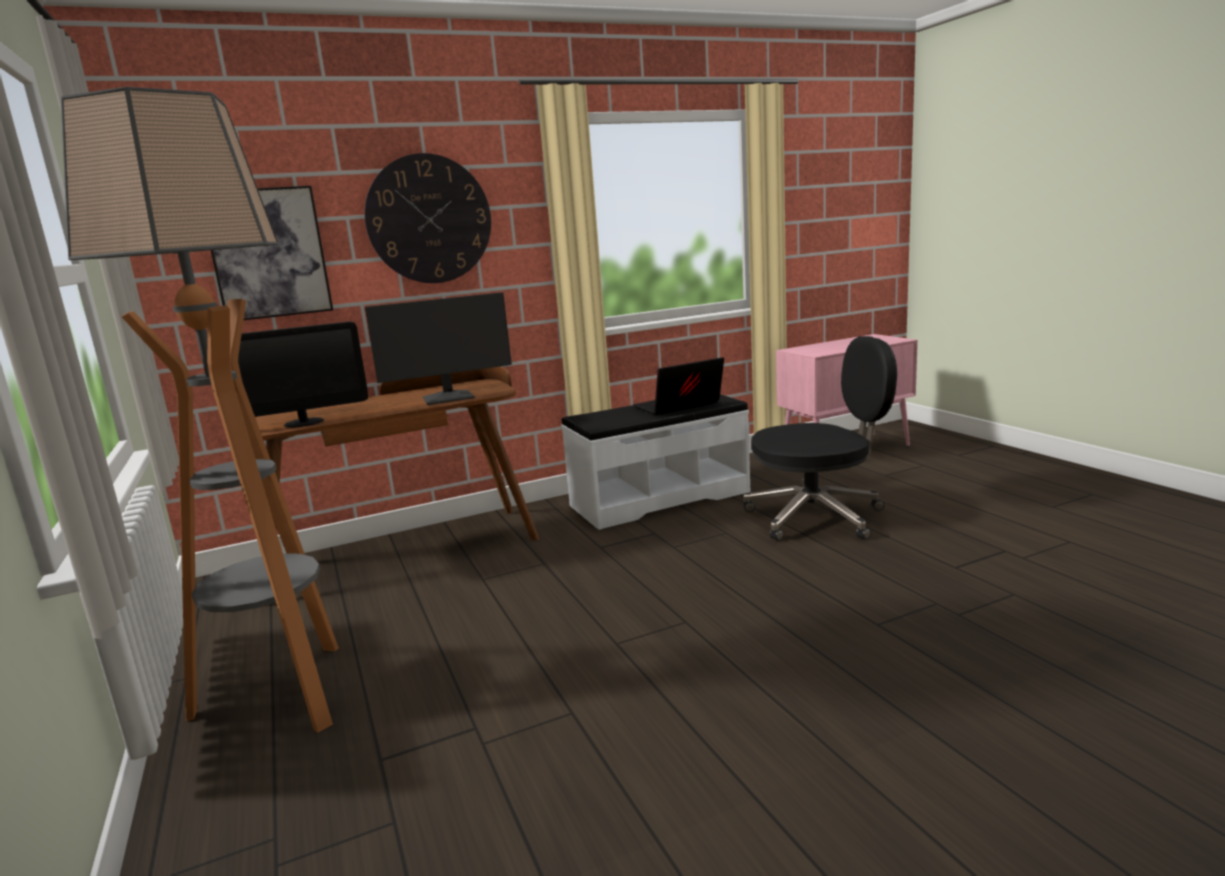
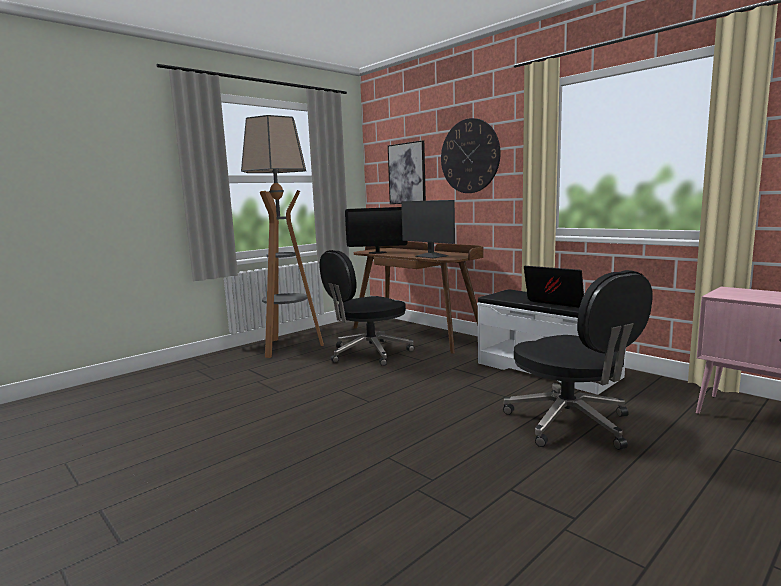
camera: 70 degrees right, 5 degrees down
(304, 423) = (377, 252): monitor -> monitor turned 45 degrees counterclockwise
(454, 603) = (368, 353): none -> black office chair

